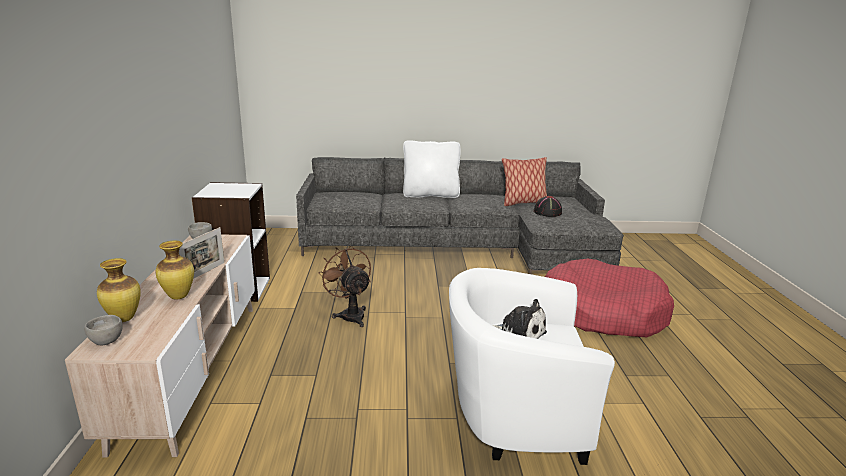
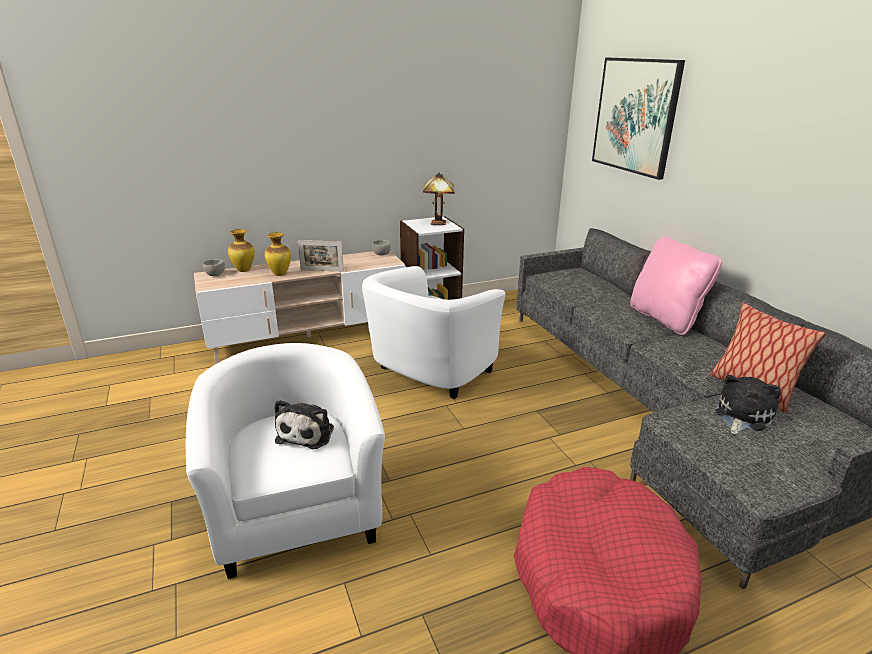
camera: 70 degrees right, 5 degrees up
(227, 187) = (437, 222): none -> table lamp
(328, 60) = (635, 116): none -> picture
(350, 314) = (428, 374): brown fan -> white armchair
(430, 195) = (665, 318): white pillow -> pink pillow
(547, 212) = (741, 416): black hat -> plush toy

